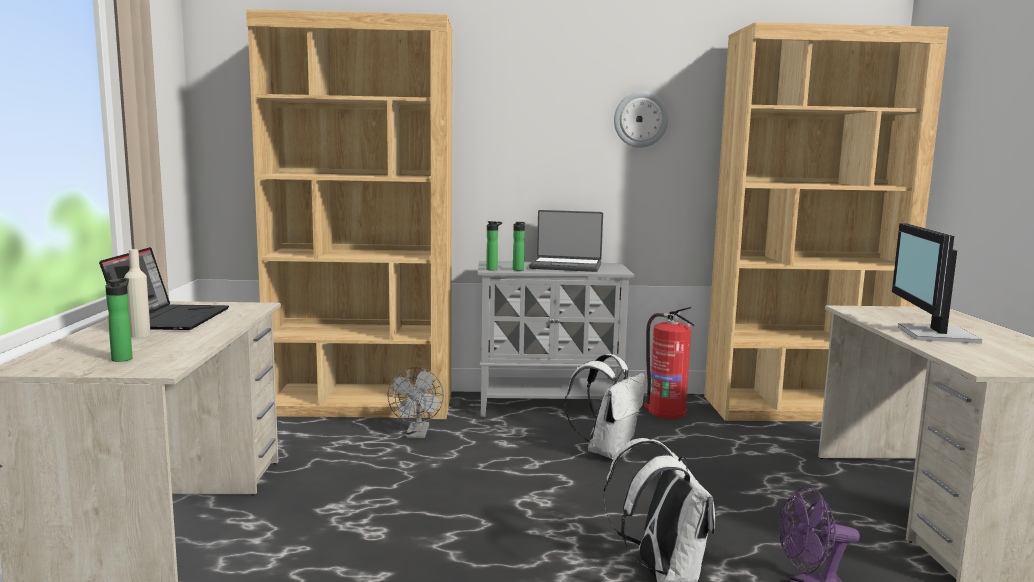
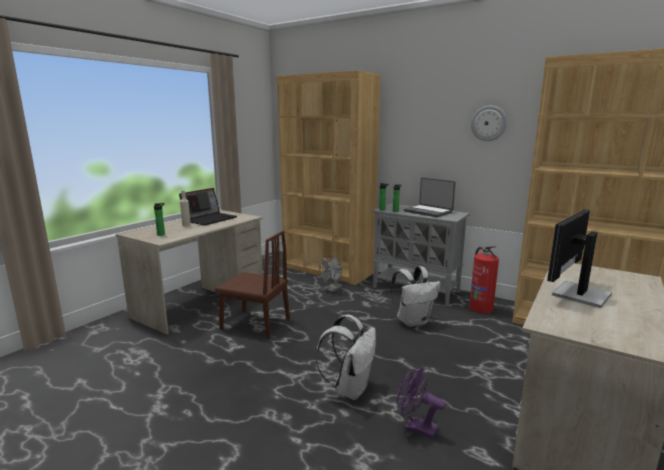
camera: 35 degrees right, 5 degrees up
(353, 527) = (255, 323): none -> brown chair

